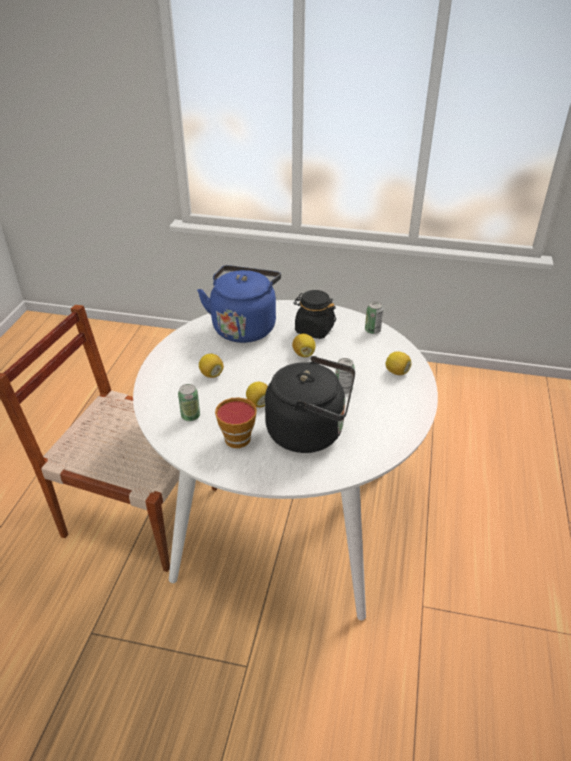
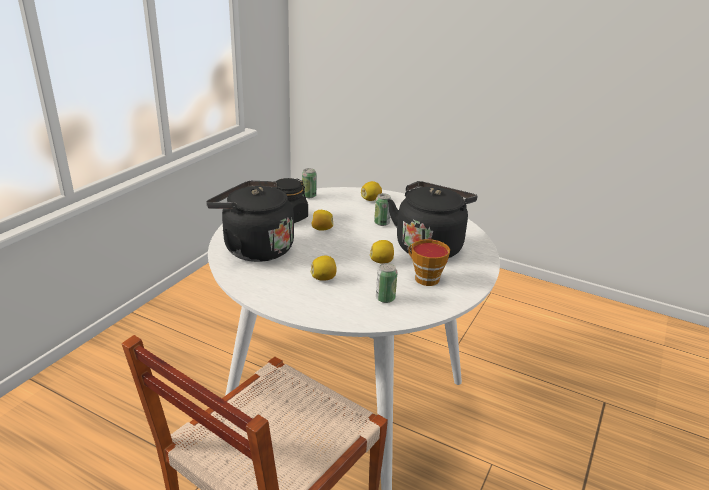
camera: 75 degrees left, 10 degrees down
(244, 326) = (254, 248): blue kettle -> black kettle

